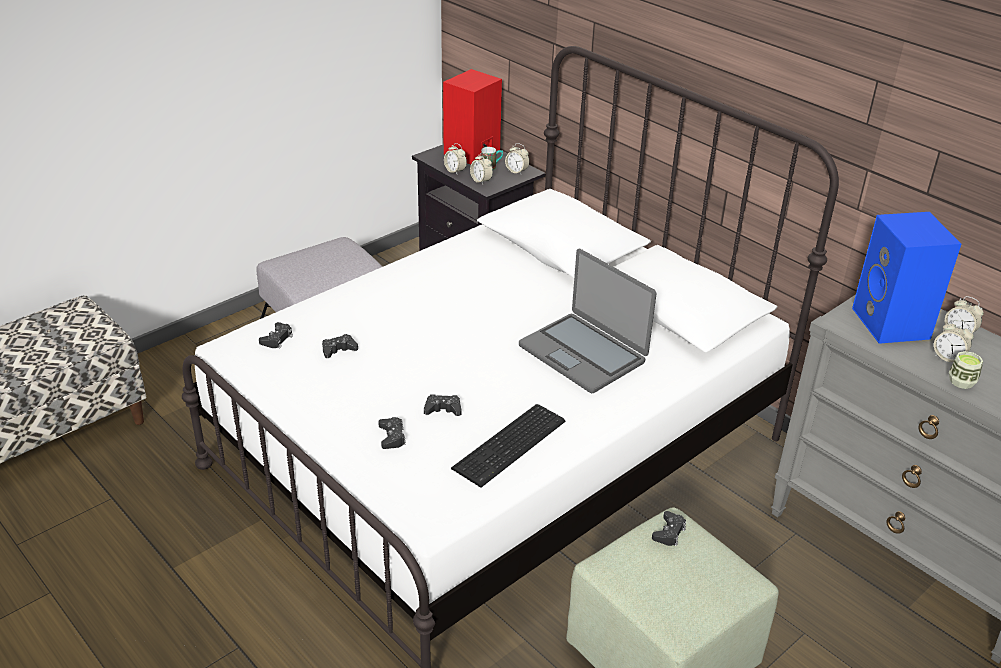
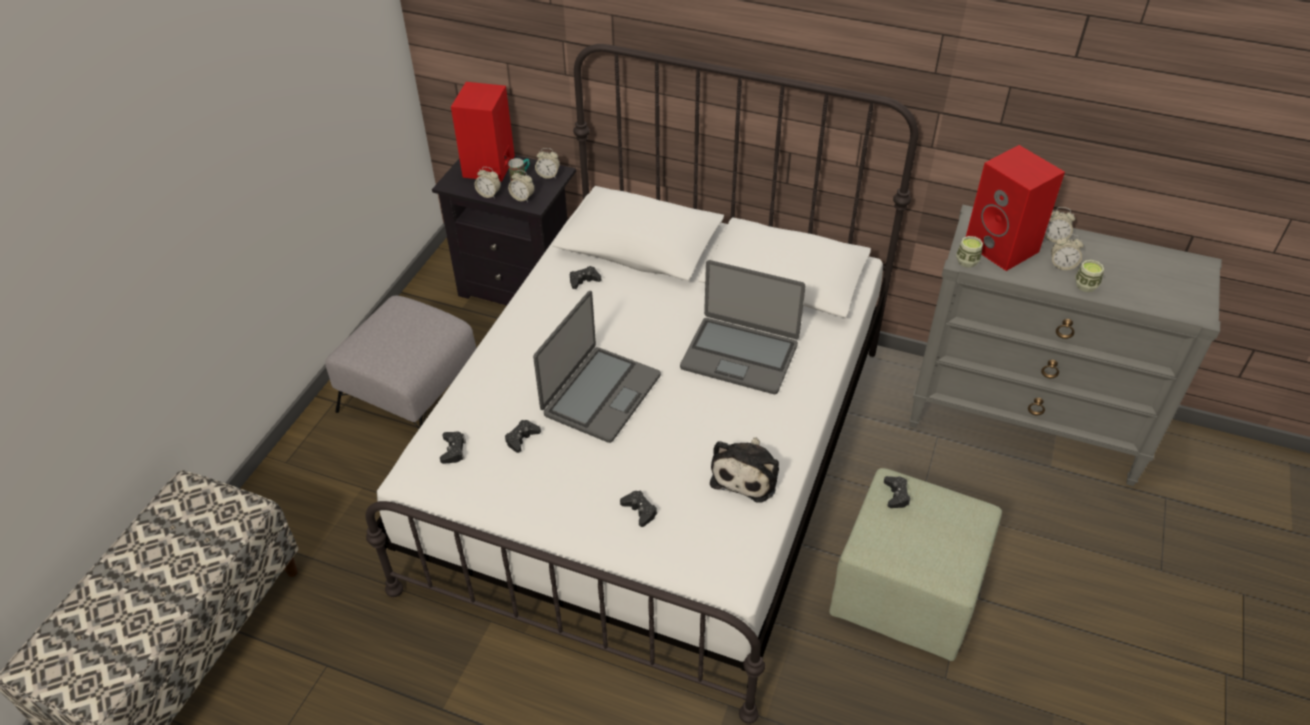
camera: 25 degrees left, 10 degrees up
(431, 341) = (600, 394): none -> laptop
(443, 409) = (663, 463): black game controller -> black game controller (584, 280)
(512, 445) = (747, 474): keyboard -> plush toy
(841, 323) = (967, 261): none -> cup
(893, 324) = (1003, 247): blue speaker -> red speaker

